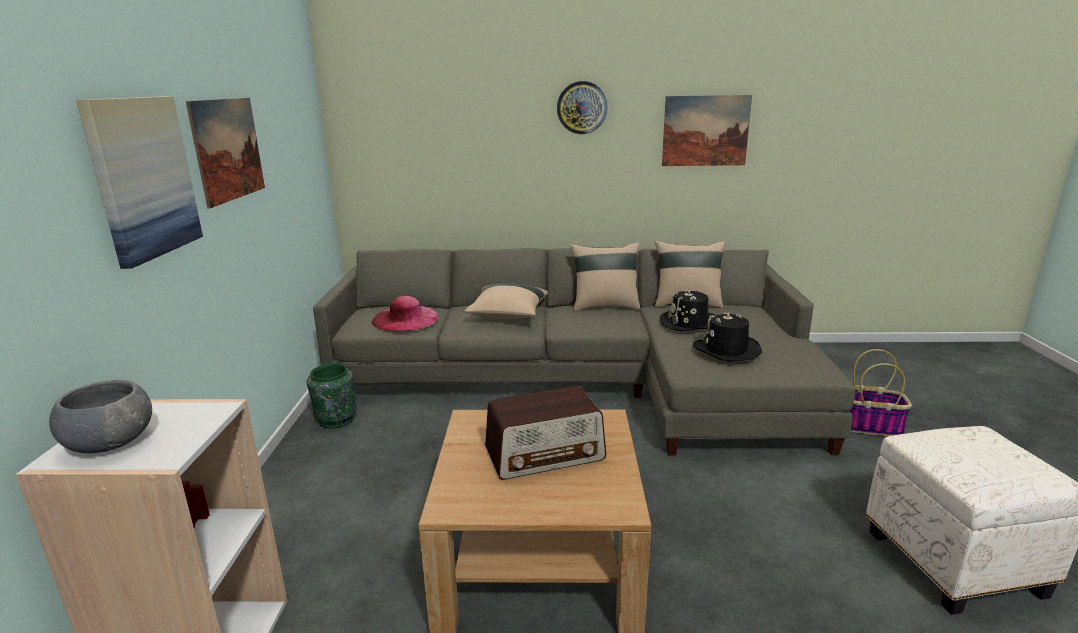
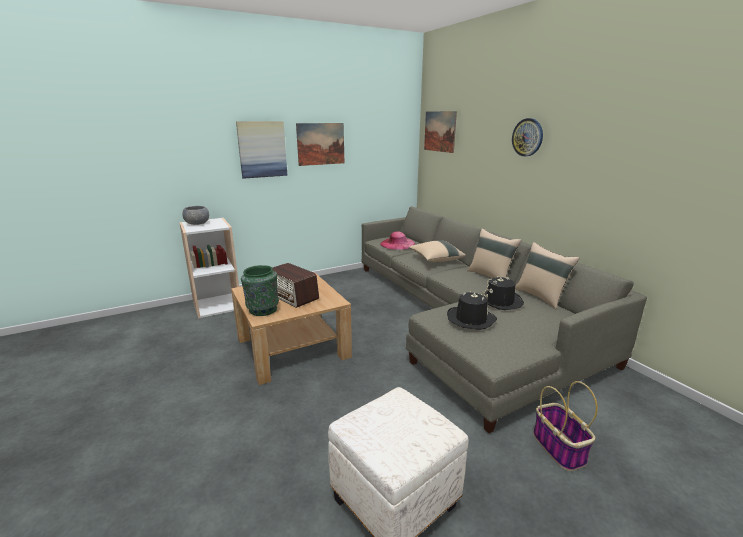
camera: 60 degrees right, 0 degrees up
(336, 420) = (350, 277): green vase -> green vase (262, 310)
(705, 131) = (611, 164): picture -> picture (439, 131)

